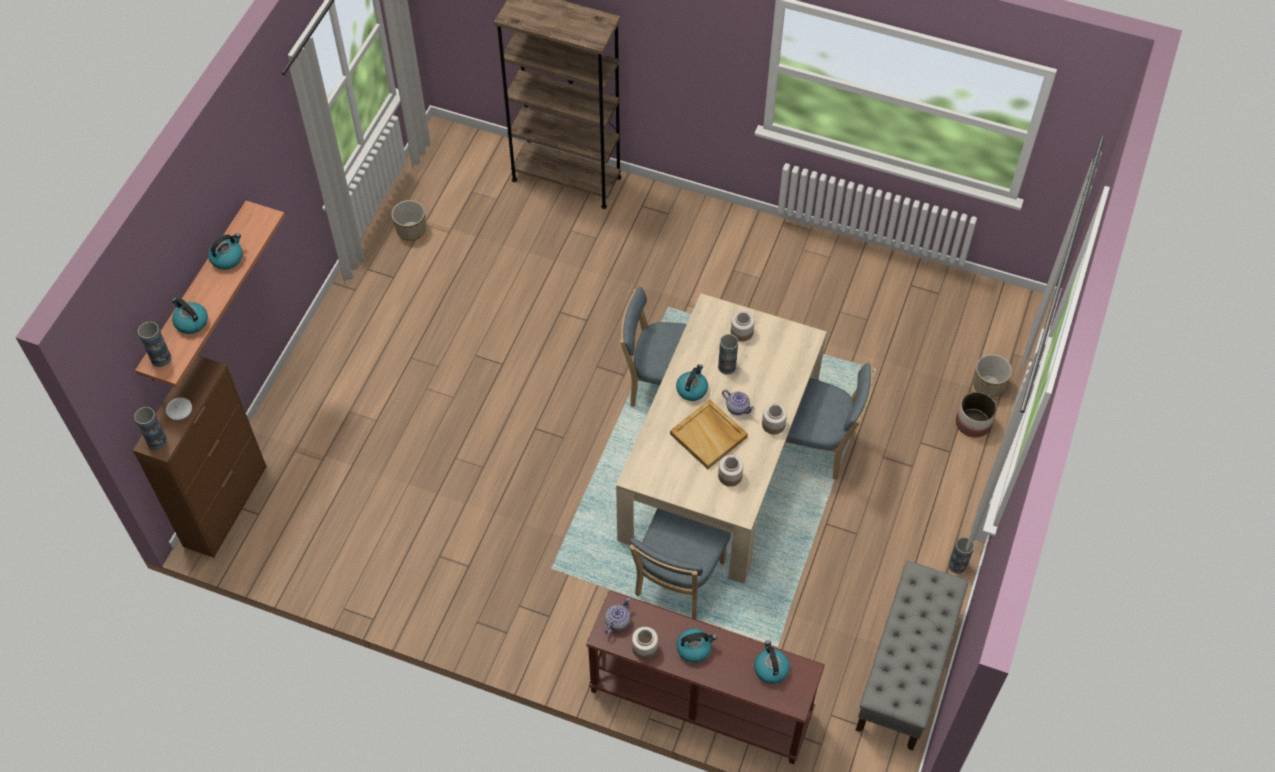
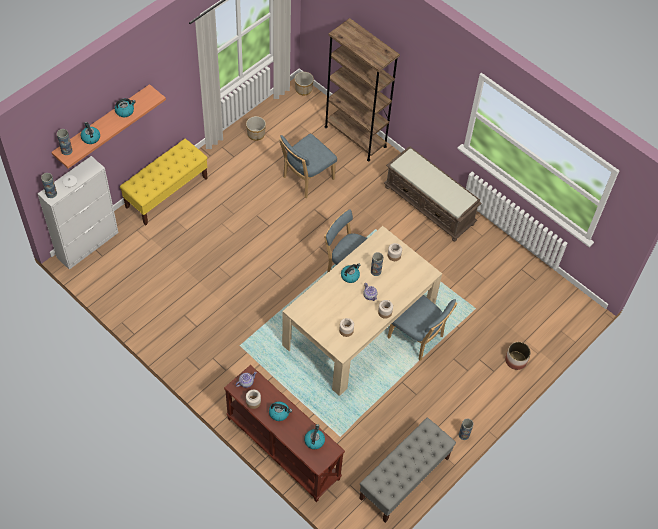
camera: 20 degrees right, 0 degrees up
(226, 505) = (88, 244): brown cabinet -> white cabinet
(314, 373) = (167, 192): none -> yellow bench
(677, 582) = (303, 380): blue chair -> blue chair (306, 179)
(709, 436) = (346, 304): beige tray -> none
(730, 241) = (430, 205): none -> brown bench
(988, 385) = (536, 342): planter -> planter (303, 89)

